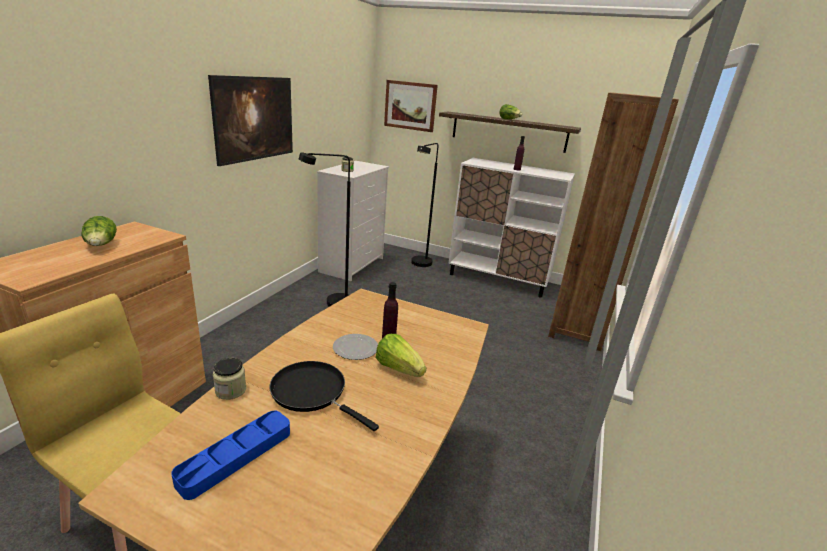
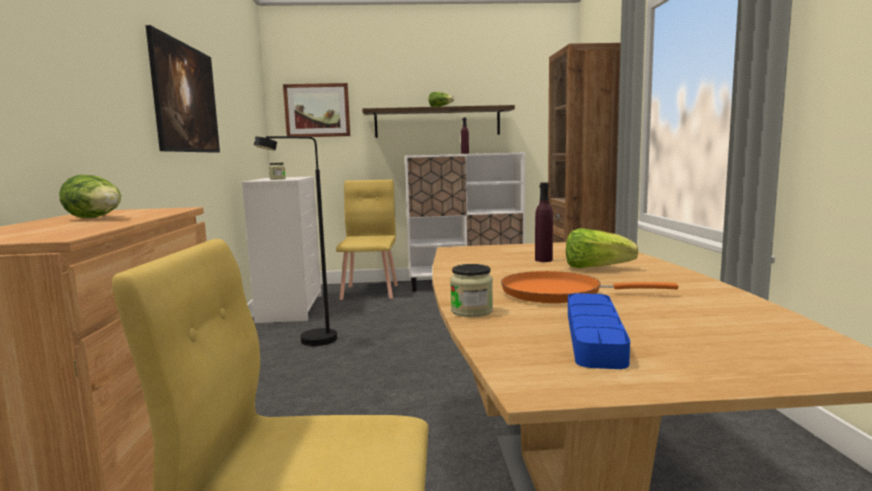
camera: 25 degrees left, 15 degrees down
(312, 392) = (558, 293): black frying pan -> orange frying pan
(354, 348) = (527, 269): plate -> none
(419, 265) = (370, 292): black floor lamp -> yellow chair

